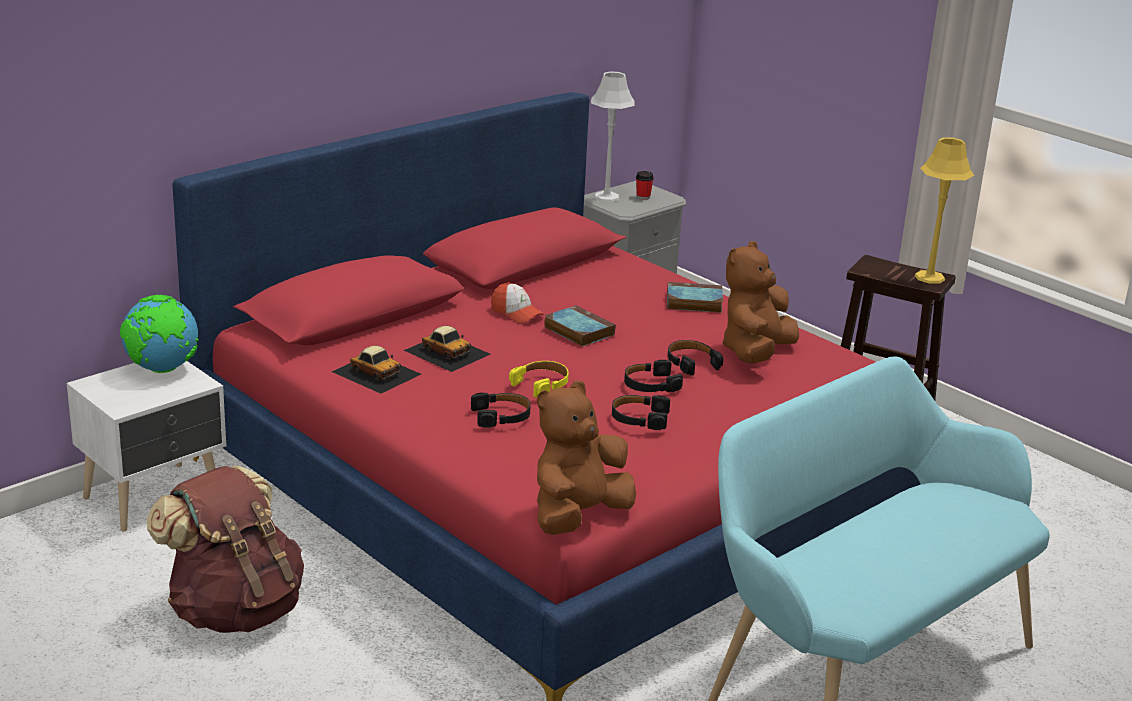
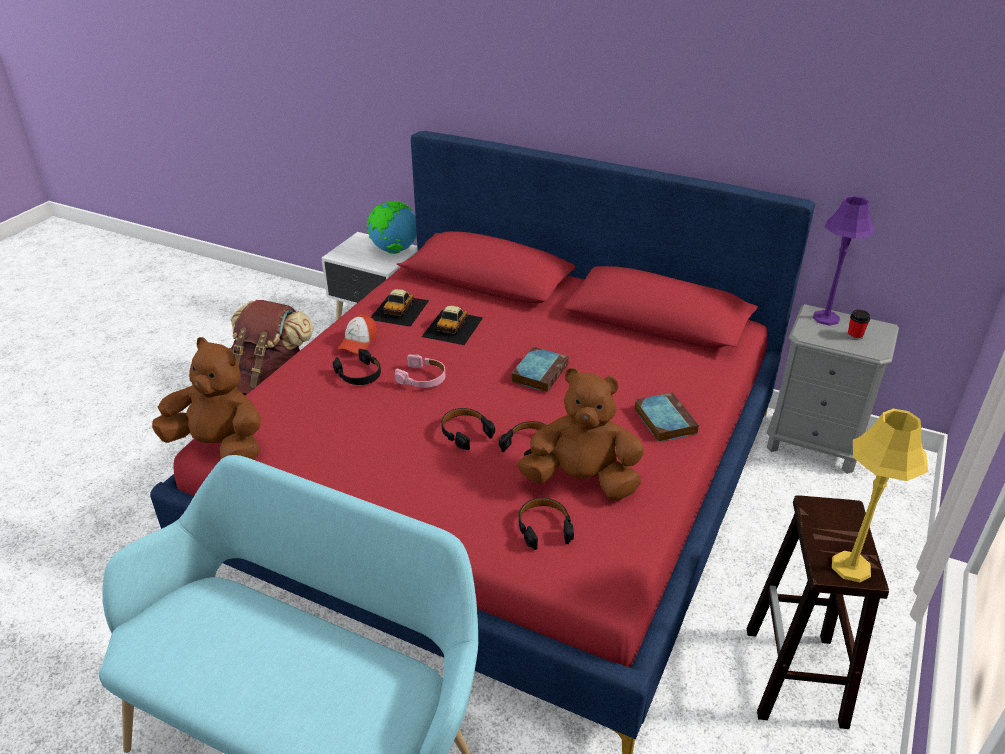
camera: 70 degrees right, 10 degrees up
(516, 313) = (550, 338): cap -> cap (358, 342)
(541, 384) = (422, 378): yellow headphones -> pink headphones
(606, 197) = (826, 318): grey table lamp -> purple table lamp
(639, 418) = (391, 439): black headphones -> black headphones (544, 527)

